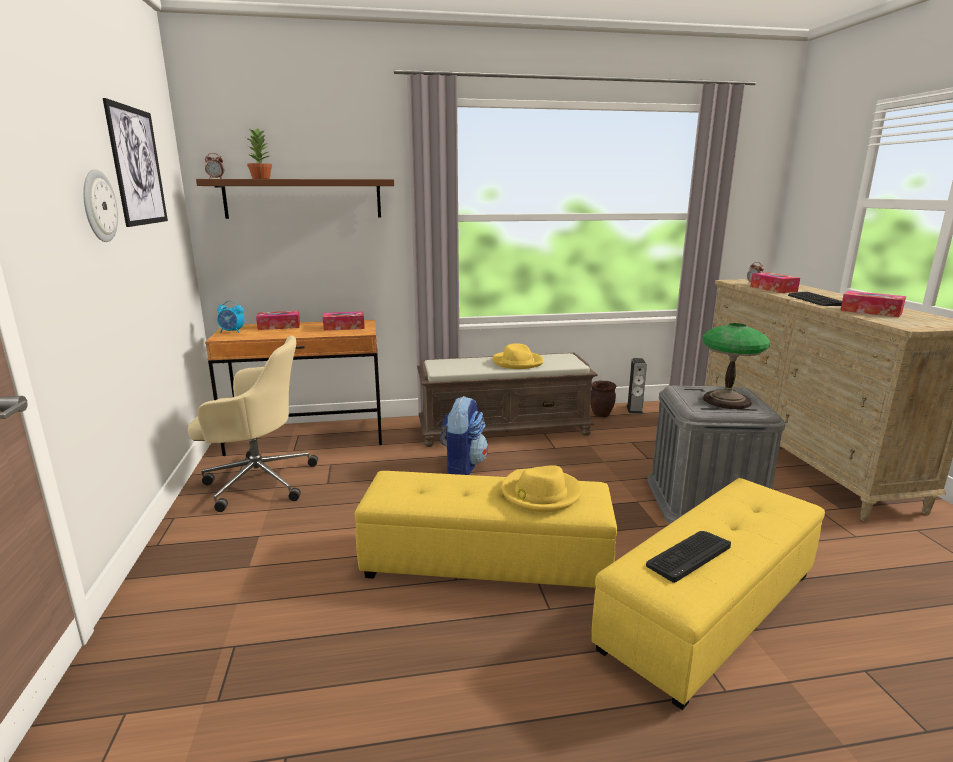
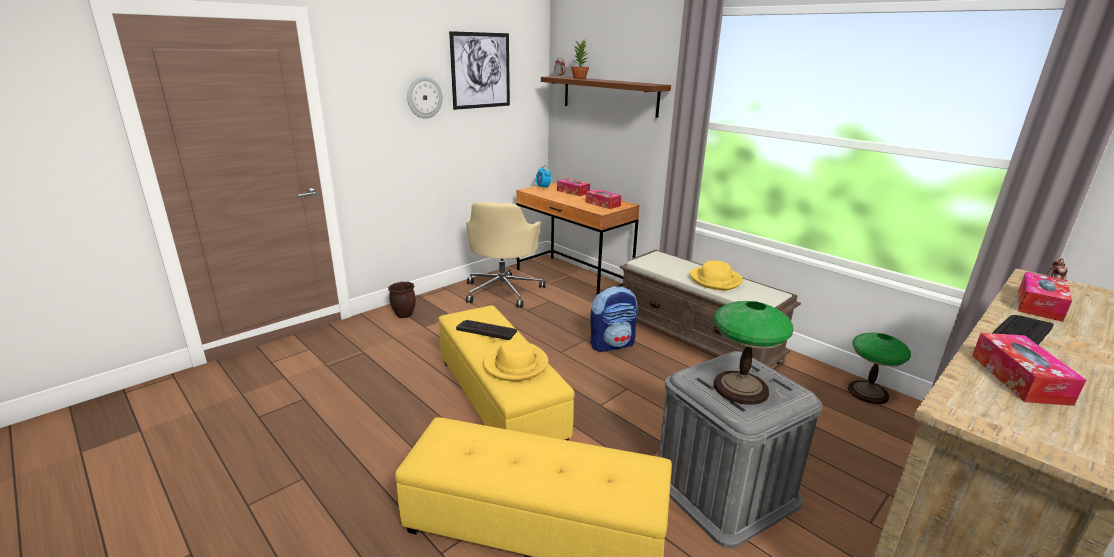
camera: 55 degrees right, 5 degrees up
(257, 481) = (503, 290): beige office chair -> beige office chair turned 45 degrees clockwise
(600, 415) = (815, 376): brown planter -> brown planter (404, 315)
(634, 409) = (868, 393): speaker -> table lamp
(688, 555) = (482, 449): keyboard -> keyboard (486, 330)

